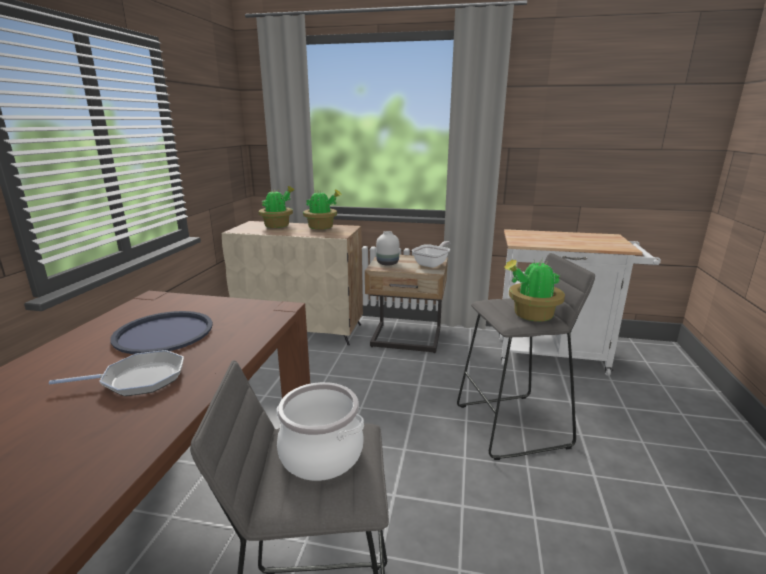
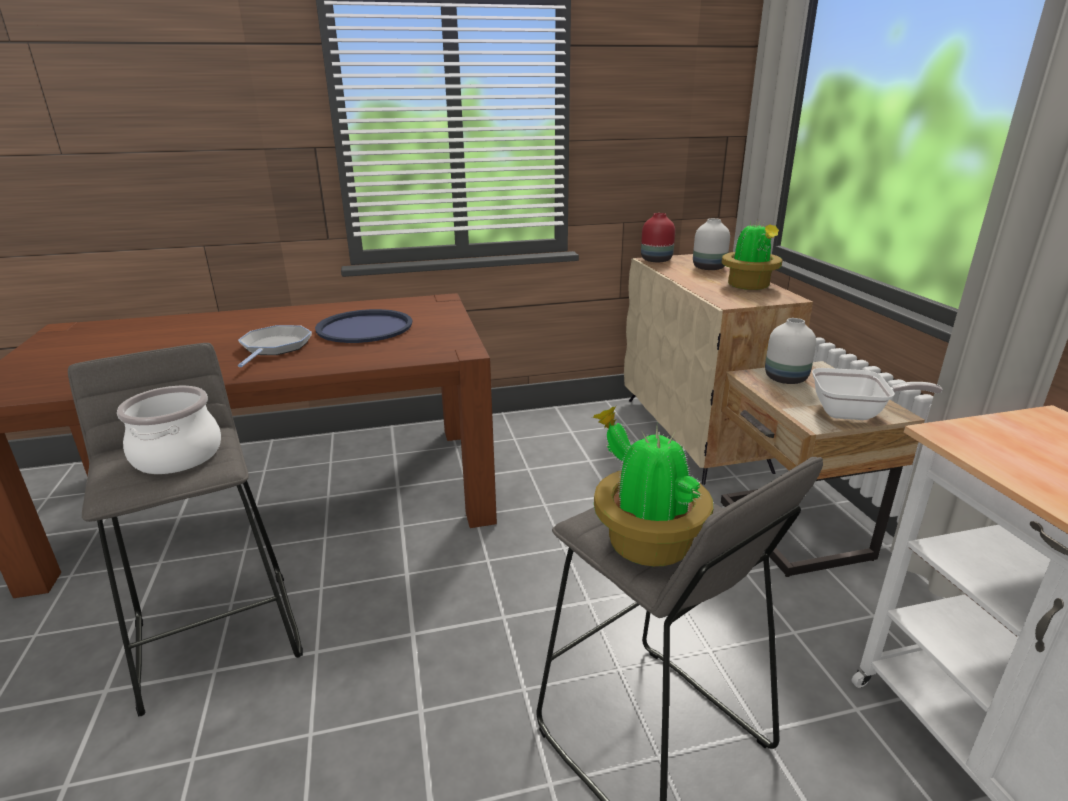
camera: 65 degrees right, 5 degrees up
(139, 379) = (275, 347): frying pan -> frying pan turned 135 degrees counterclockwise
(240, 230) = (657, 260): none -> red vase
(278, 226) = (709, 268): potted plant -> white vase

